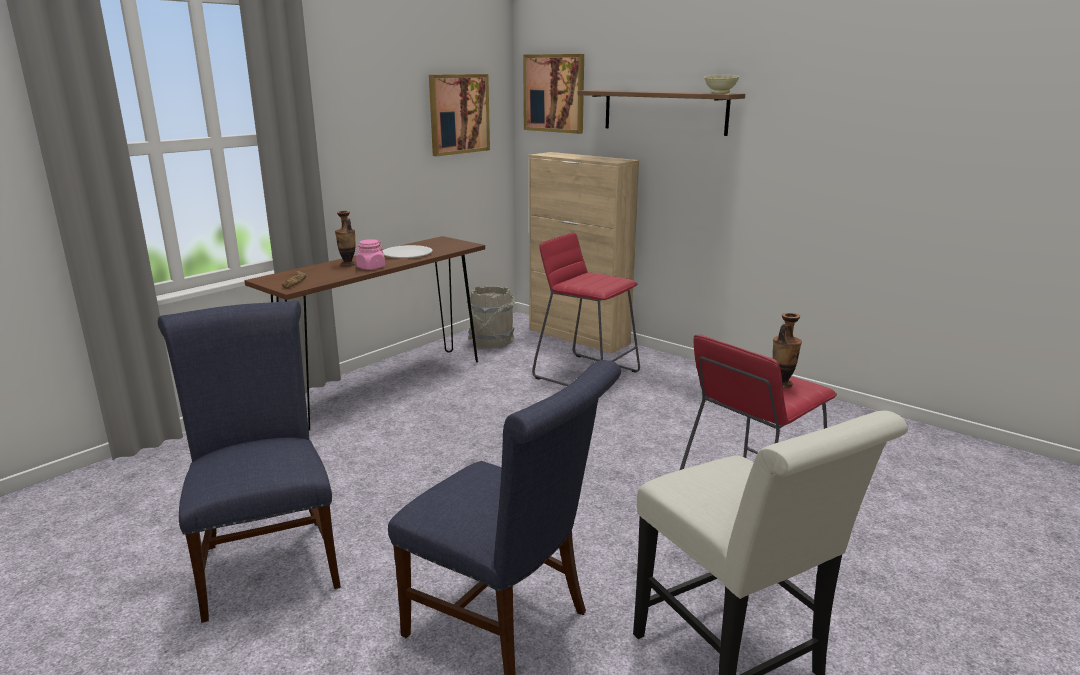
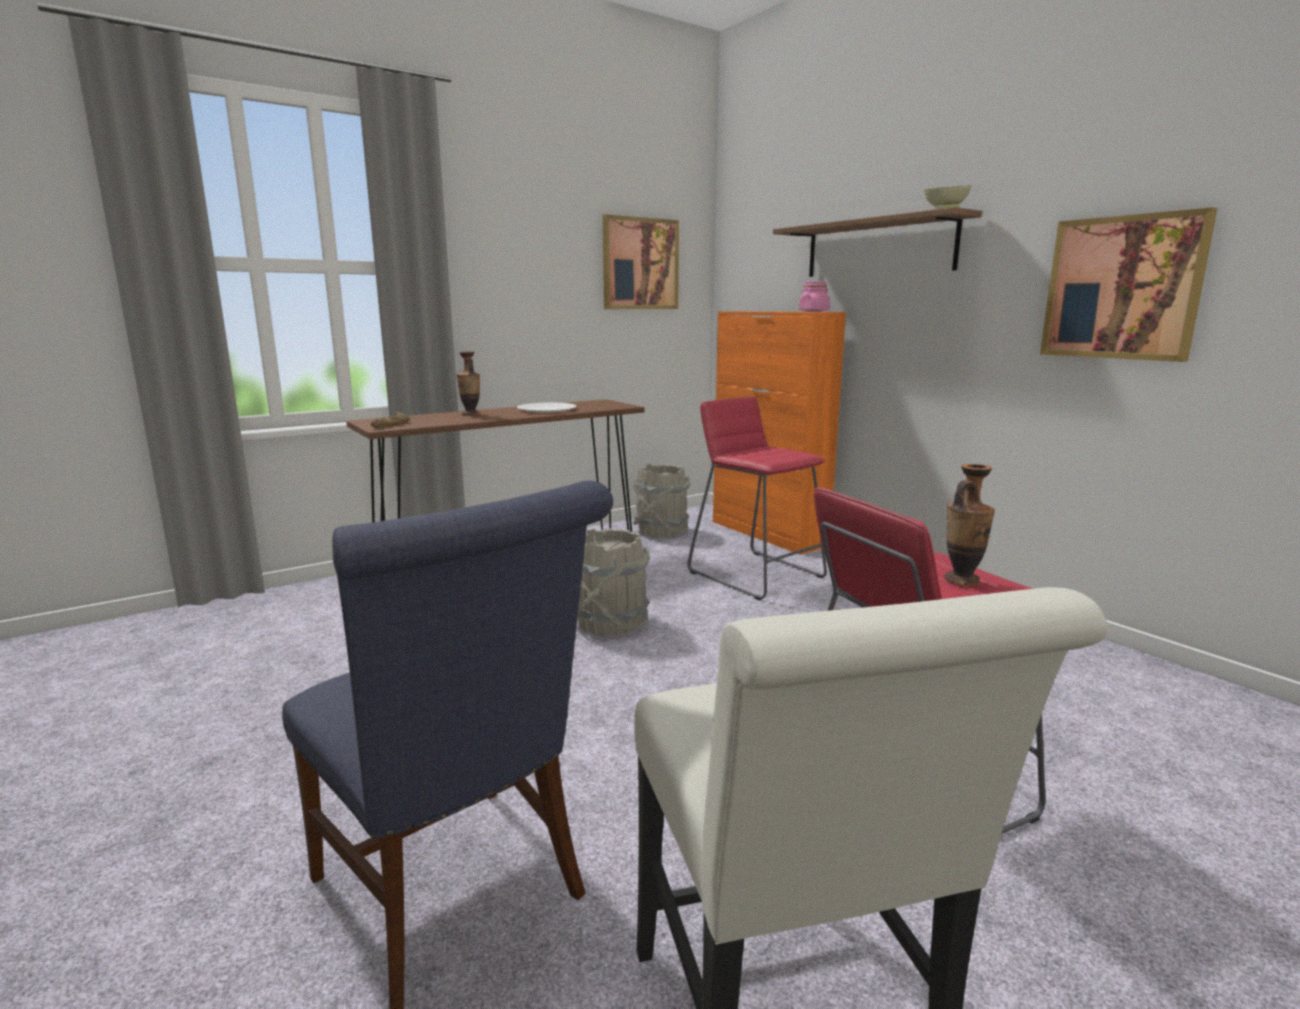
camera: 15 degrees right, 5 degrees down
(268, 560) = (237, 742): blue chair -> none
(370, 267) = (491, 417): pink jar -> pink jar (813, 311)
(497, 429) = (610, 623): none -> grey bucket
(554, 93) = (755, 241): picture -> picture (1122, 288)
(579, 337) = (768, 534): beige cabinet -> orange cabinet

